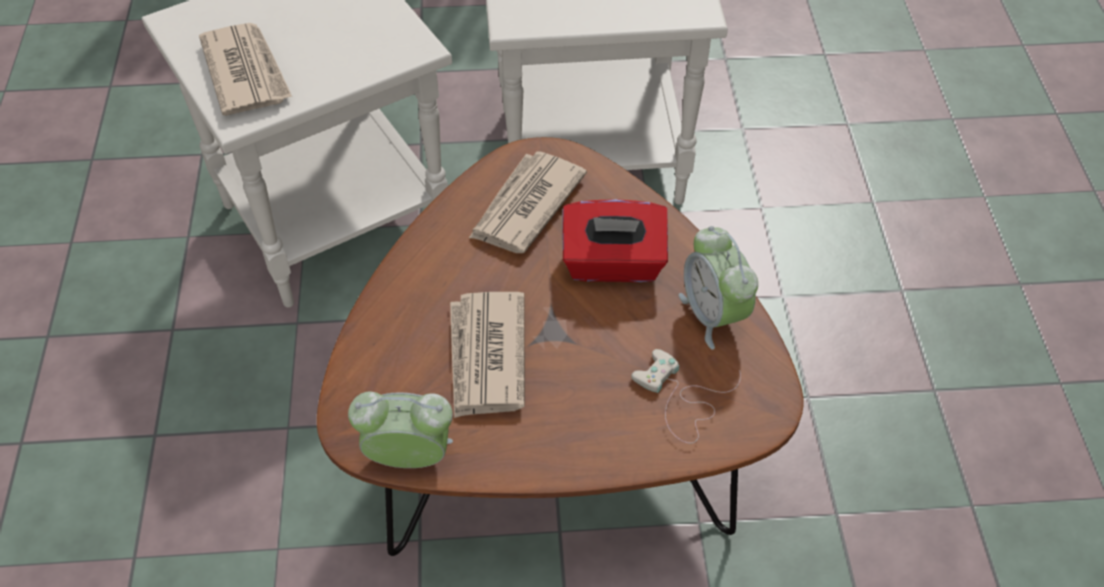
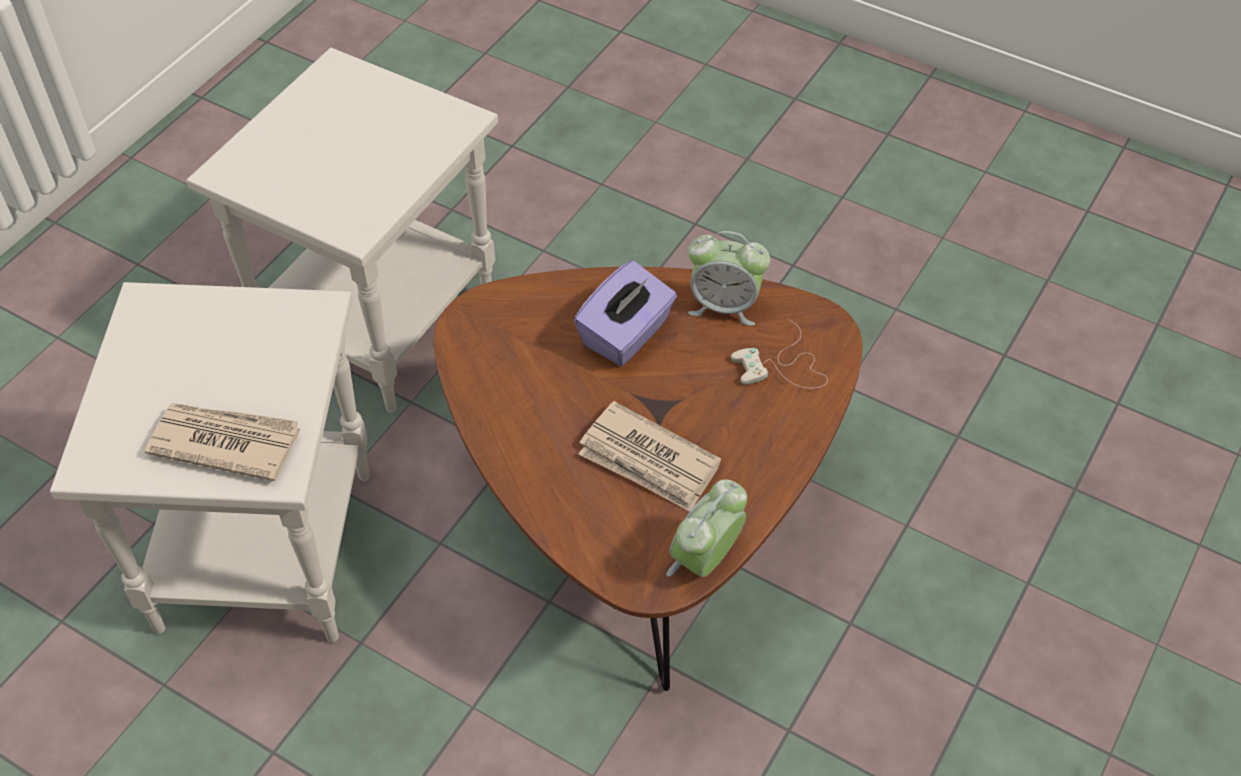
camera: 55 degrees left, 0 degrees up
(525, 206) = (517, 355): newspaper -> none
(613, 264) = (626, 335): red tissue box -> purple tissue box

